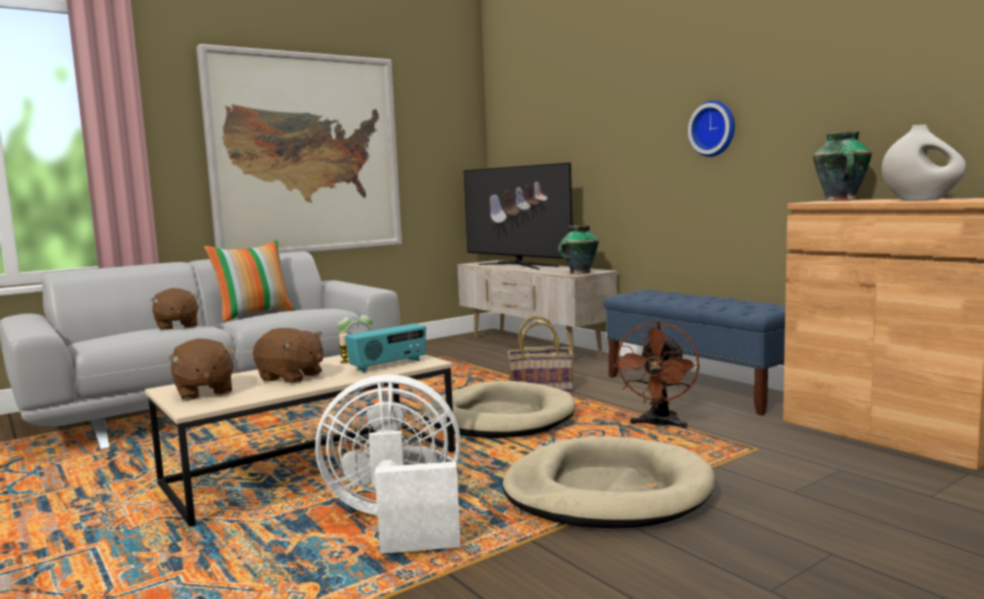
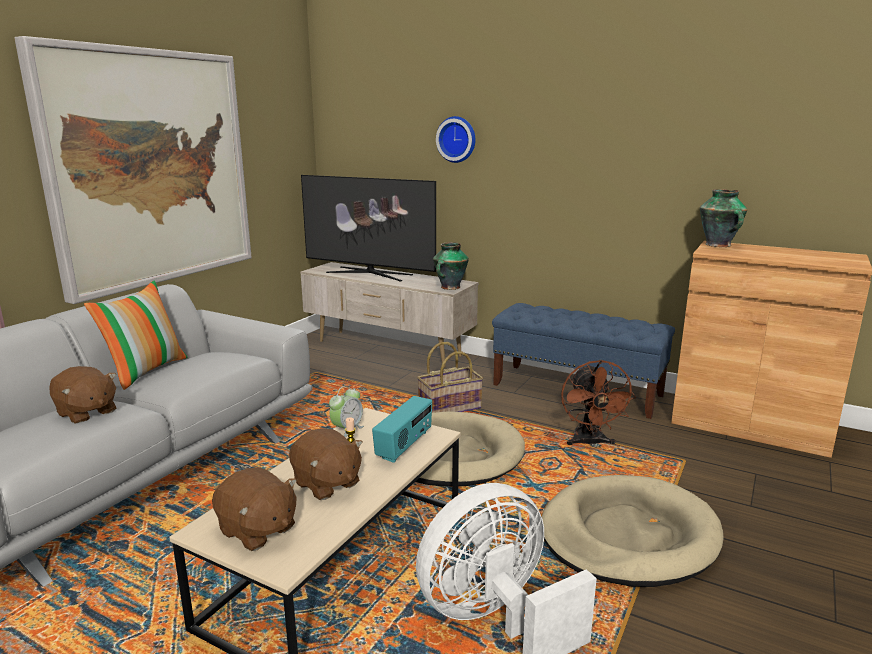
camera: 25 degrees left, 10 degrees up
(291, 377) = (326, 484): brown plush toy -> brown plush toy turned 45 degrees clockwise
(714, 128) = (588, 165): wall clock -> wall clock (457, 139)
(921, 200) = (796, 255): white vase -> none

